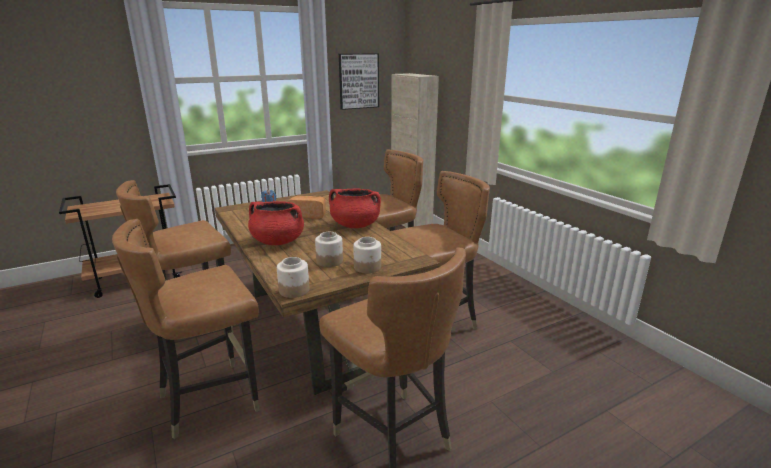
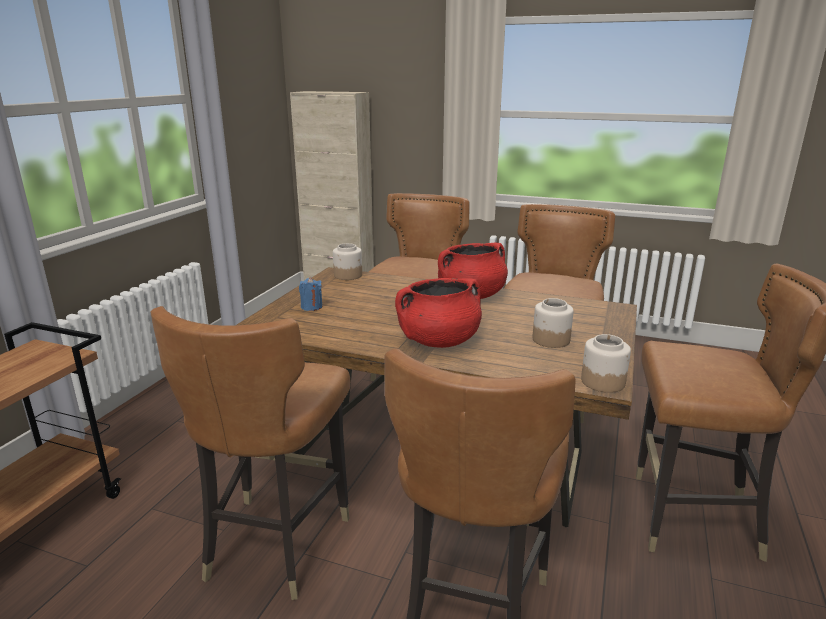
camera: 40 degrees left, 0 degrees up
(308, 215) = (388, 300): bread -> none
(358, 81) = (245, 105): picture -> none
(367, 267) = (598, 331): jar -> jar (348, 275)

